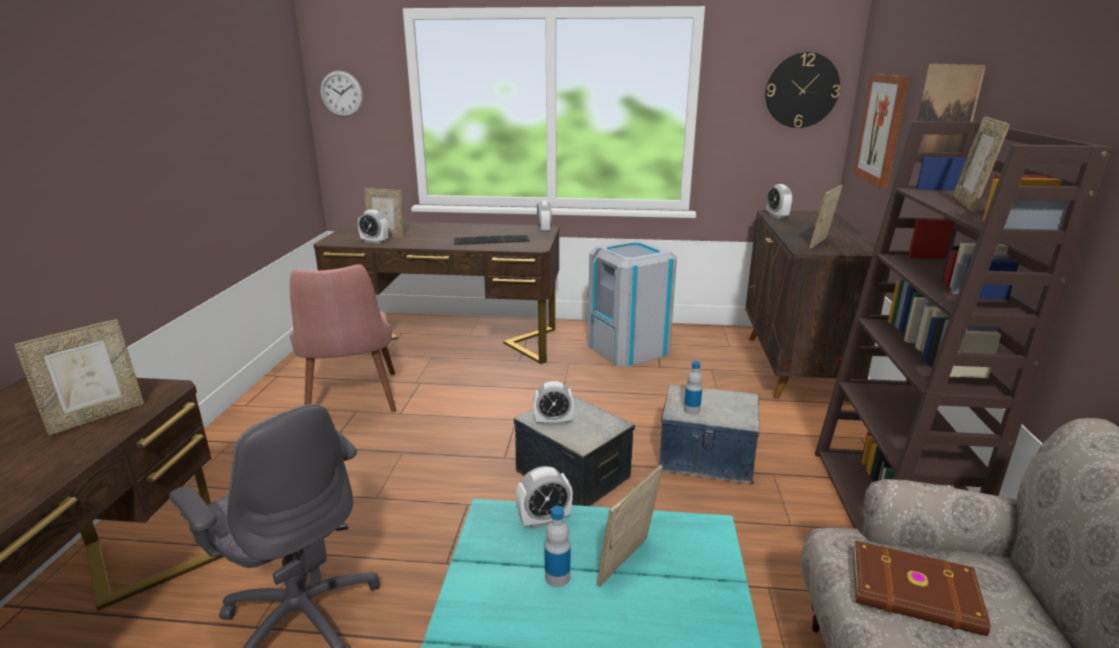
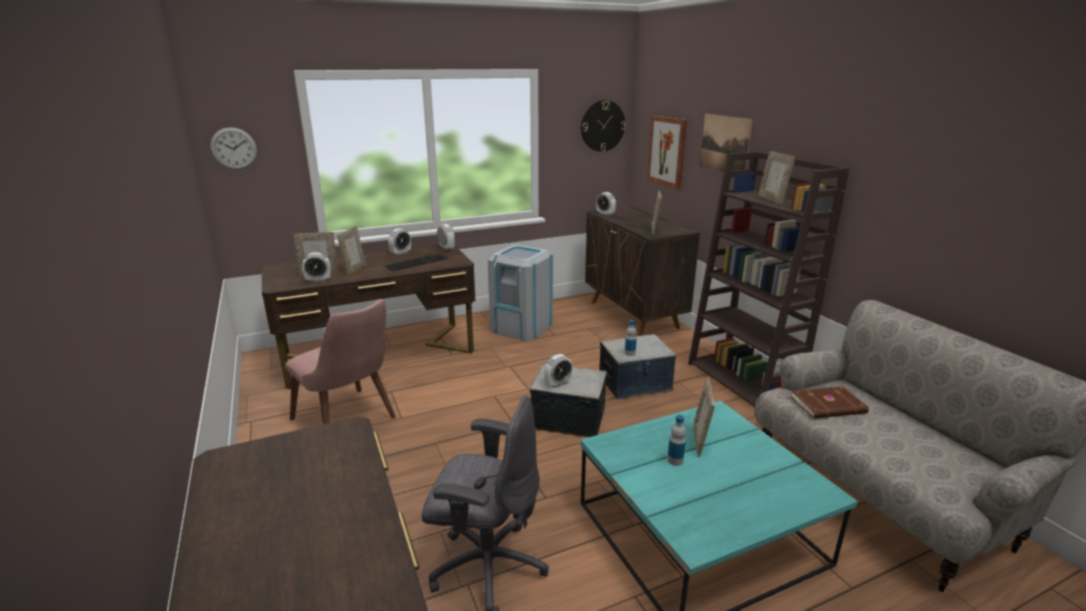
camera: 30 degrees left, 0 degrees up
(97, 417) = (331, 461): picture frame -> picture frame (354, 269)
(544, 520) = (634, 436): alarm clock -> alarm clock (400, 253)

